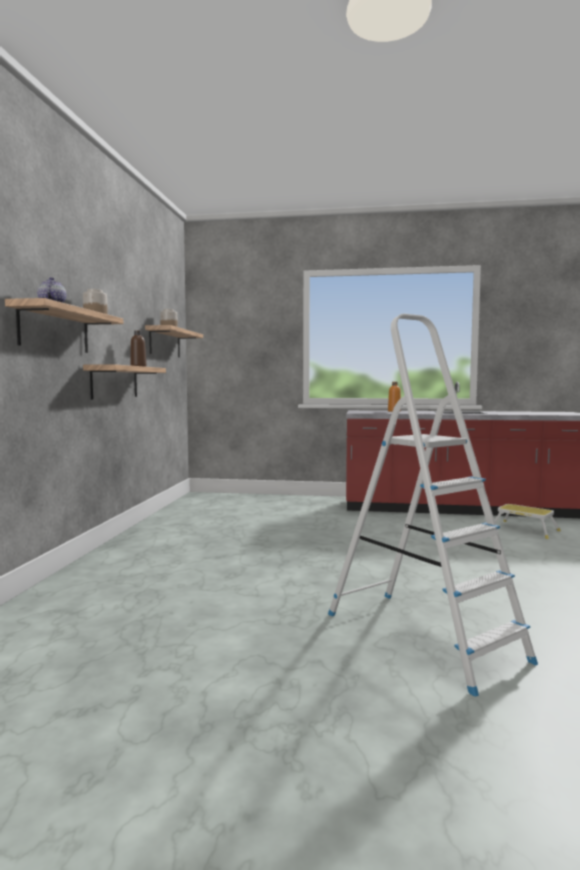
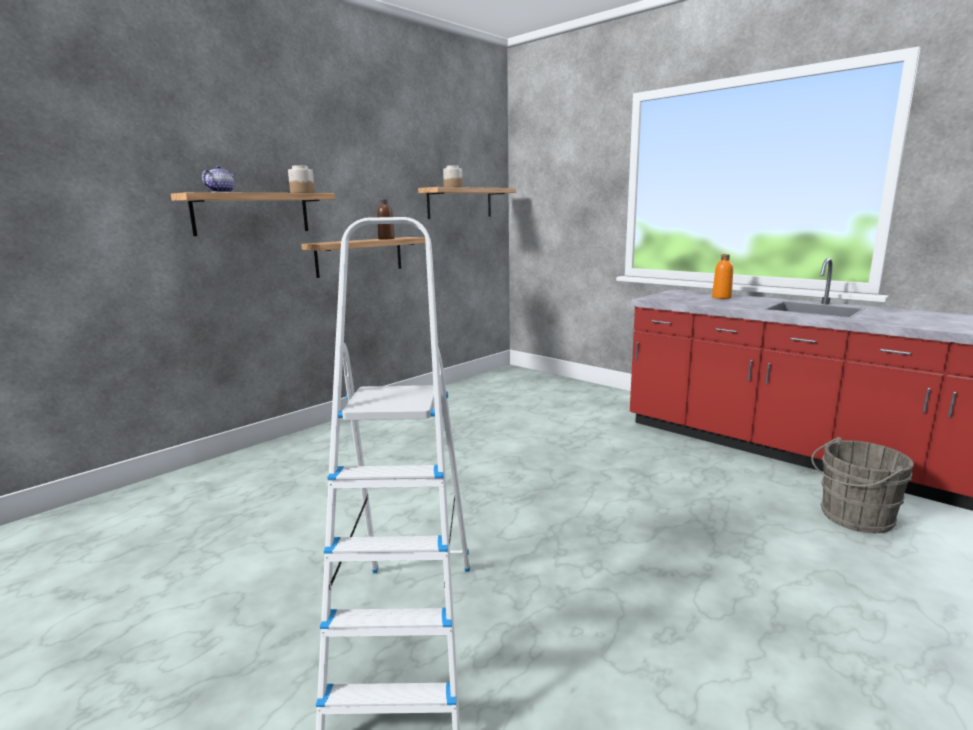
camera: 35 degrees right, 10 degrees up
(524, 529) = (852, 517): yellow step ladder -> grey bucket

